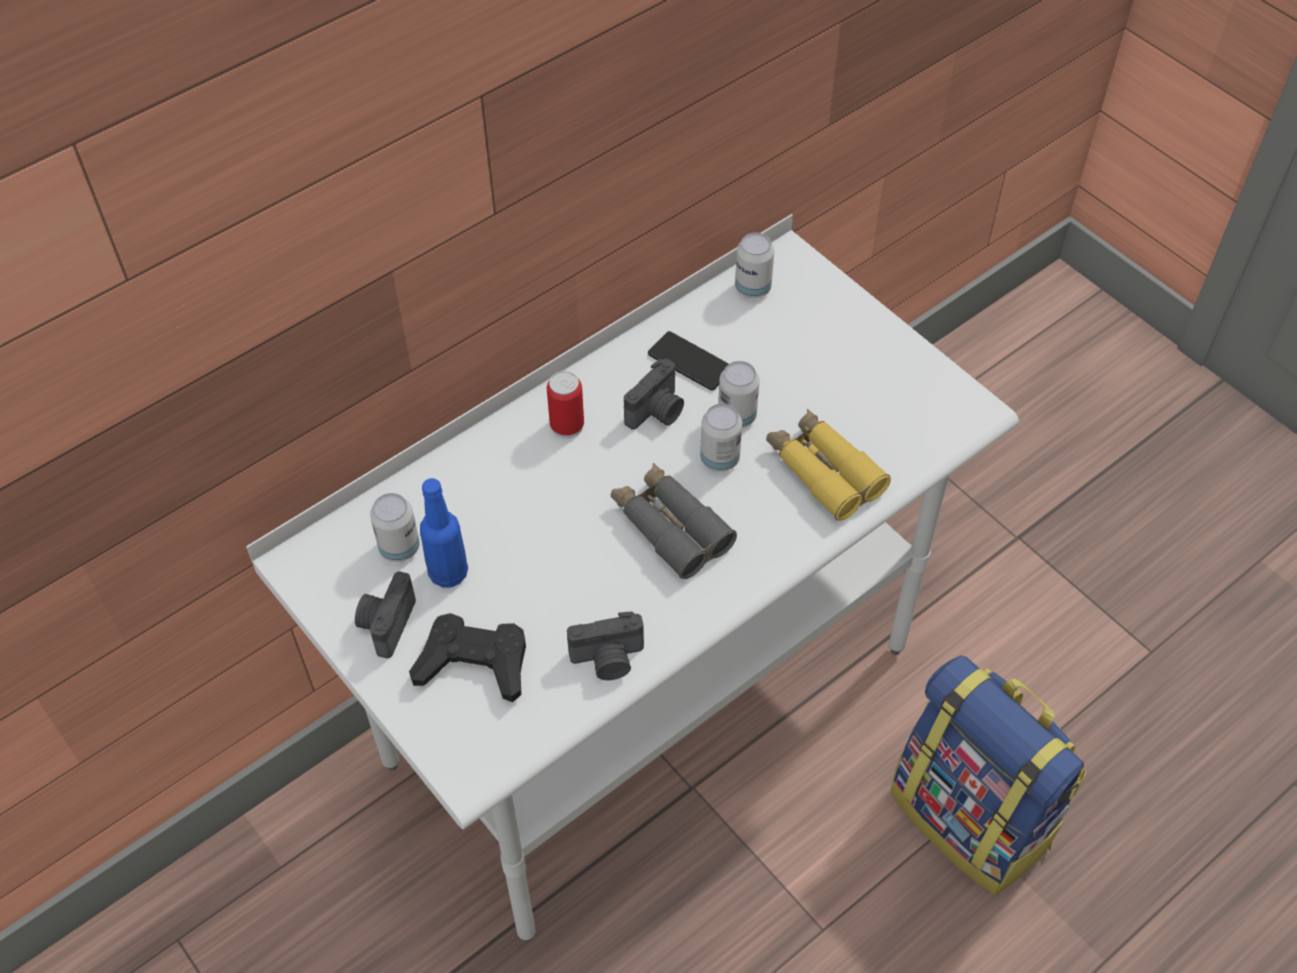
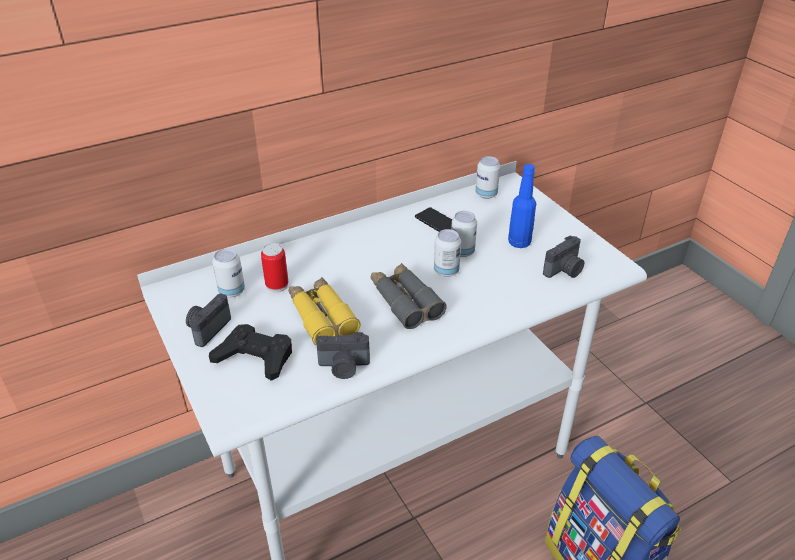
camera: 10 degrees right, 15 degrees down
(448, 573) = (256, 308): blue bottle -> blue bottle (519, 242)
(567, 425) = (355, 244): can -> can (277, 285)
(657, 412) = (413, 244): camera -> camera (564, 270)
(823, 471) = (512, 285): yellow binoculars -> yellow binoculars (322, 317)

